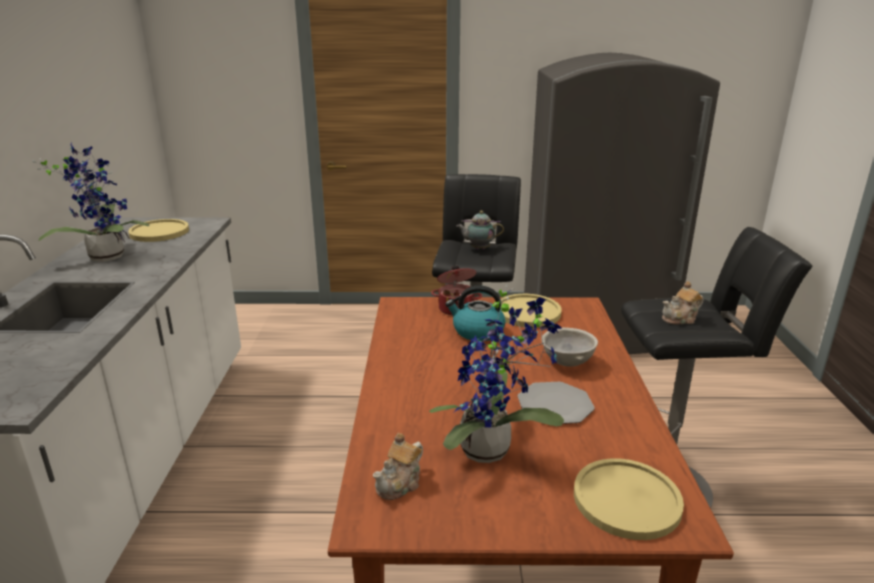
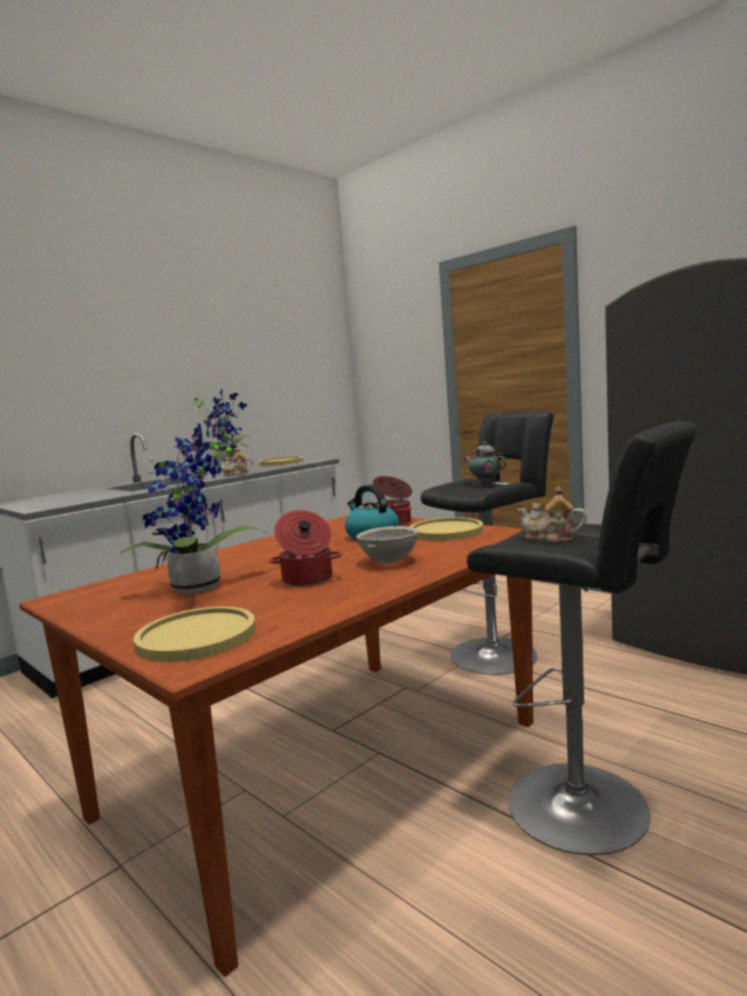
camera: 45 degrees right, 15 degrees down
(400, 484) = (115, 589): teapot -> teapot (236, 474)
(555, 405) = (307, 580): plate -> cooking pot

